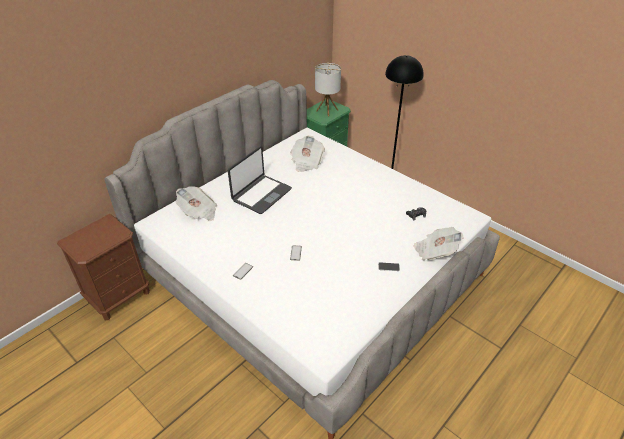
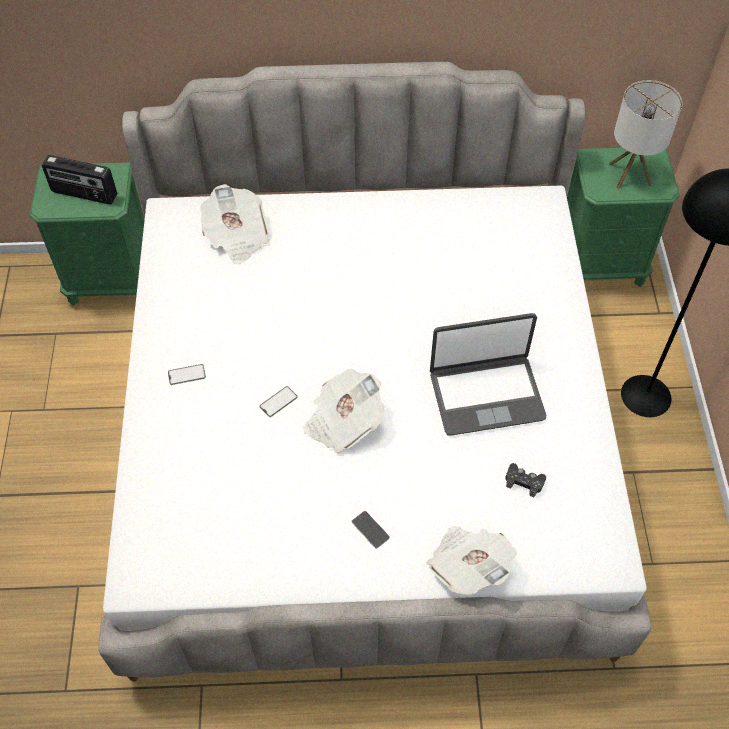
camera: 45 degrees right, 15 degrees up
(100, 237) = (84, 194): none -> radio
(119, 296) = (112, 280): brown nightstand -> green nightstand
(261, 194) = (346, 268): laptop -> laptop (486, 394)
(306, 162) = (478, 256): newspaper -> newspaper (343, 422)

